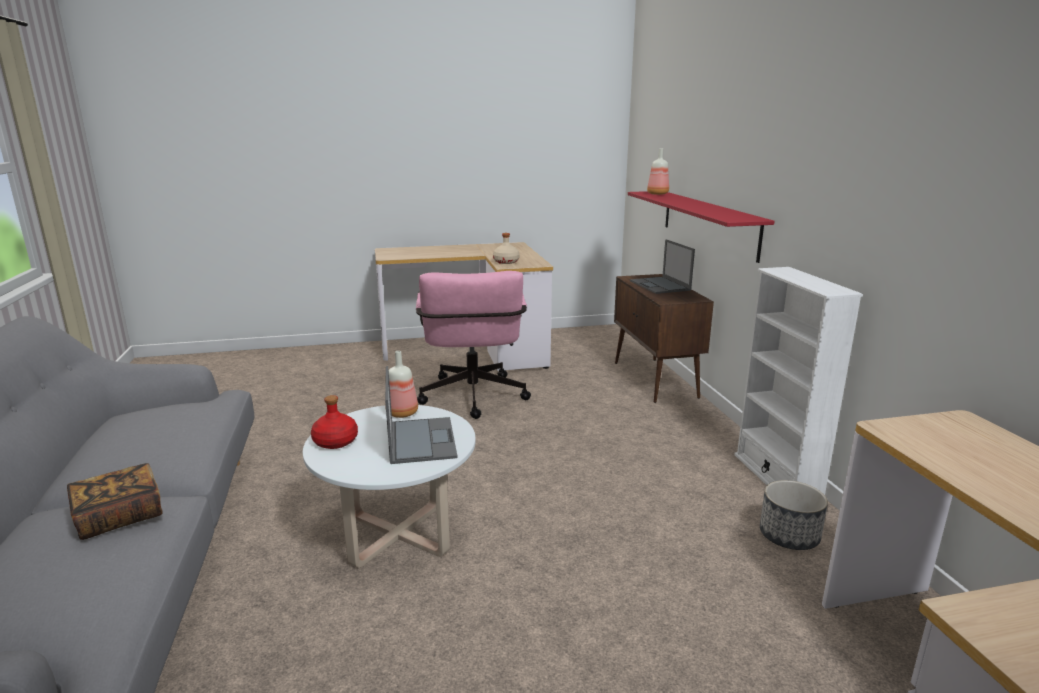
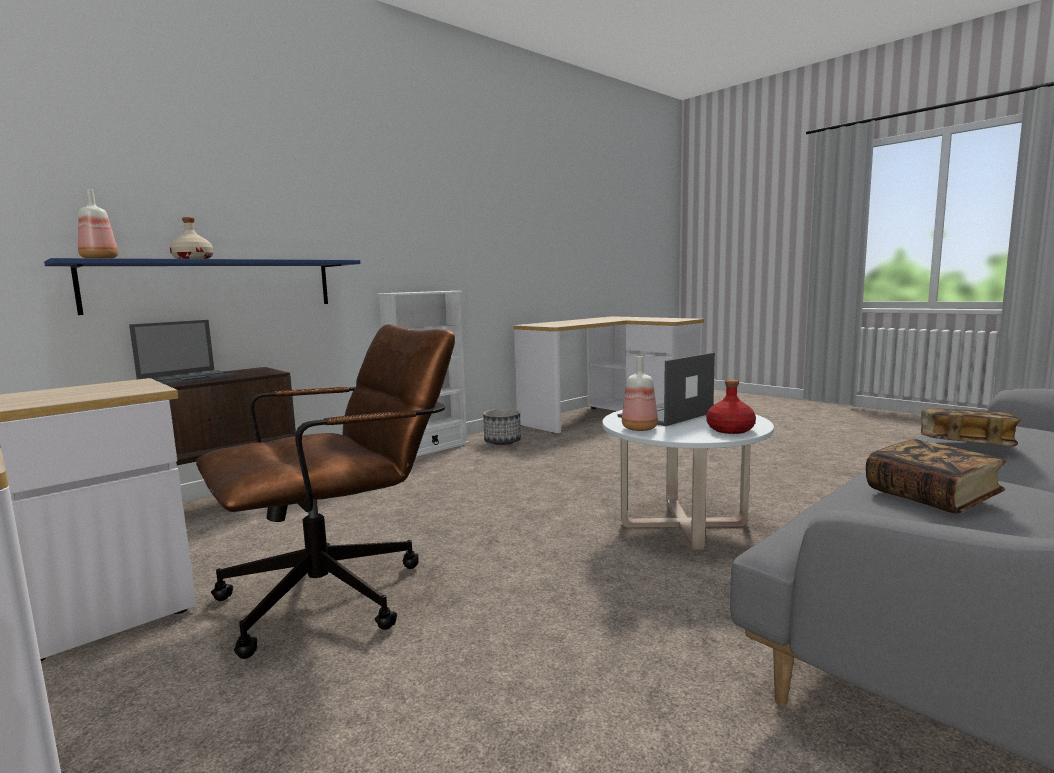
camera: 120 degrees left, 10 degrees down
(157, 430) = (931, 497): none -> book
(473, 400) = (341, 592): pink office chair -> brown office chair
(506, 262) = (100, 393): beige bottle -> beige bottle (193, 260)
(708, 223) = (215, 285): red shelf -> blue shelf

